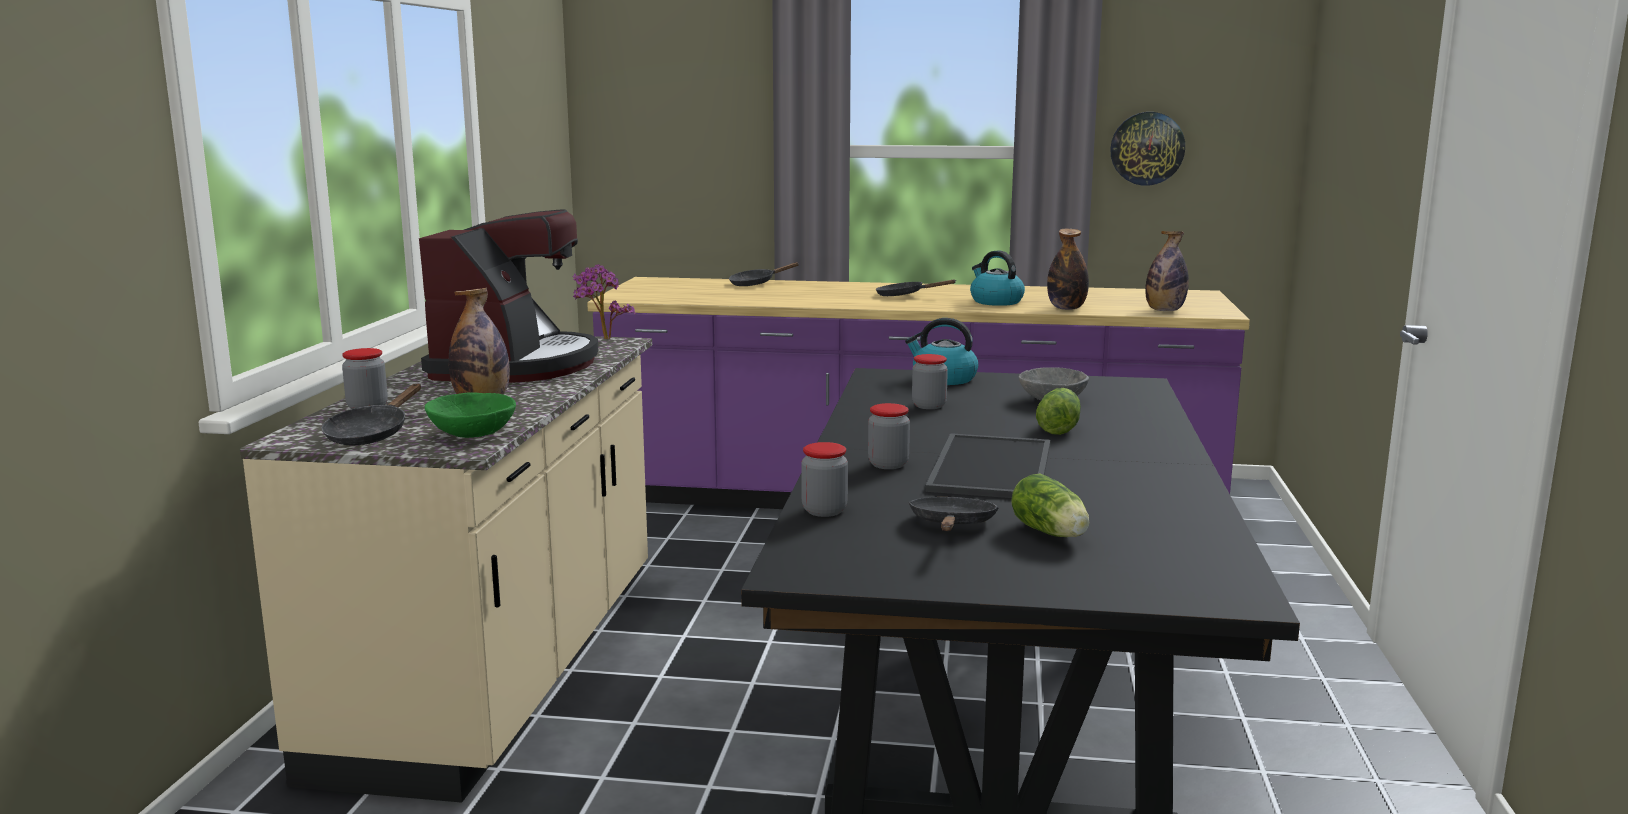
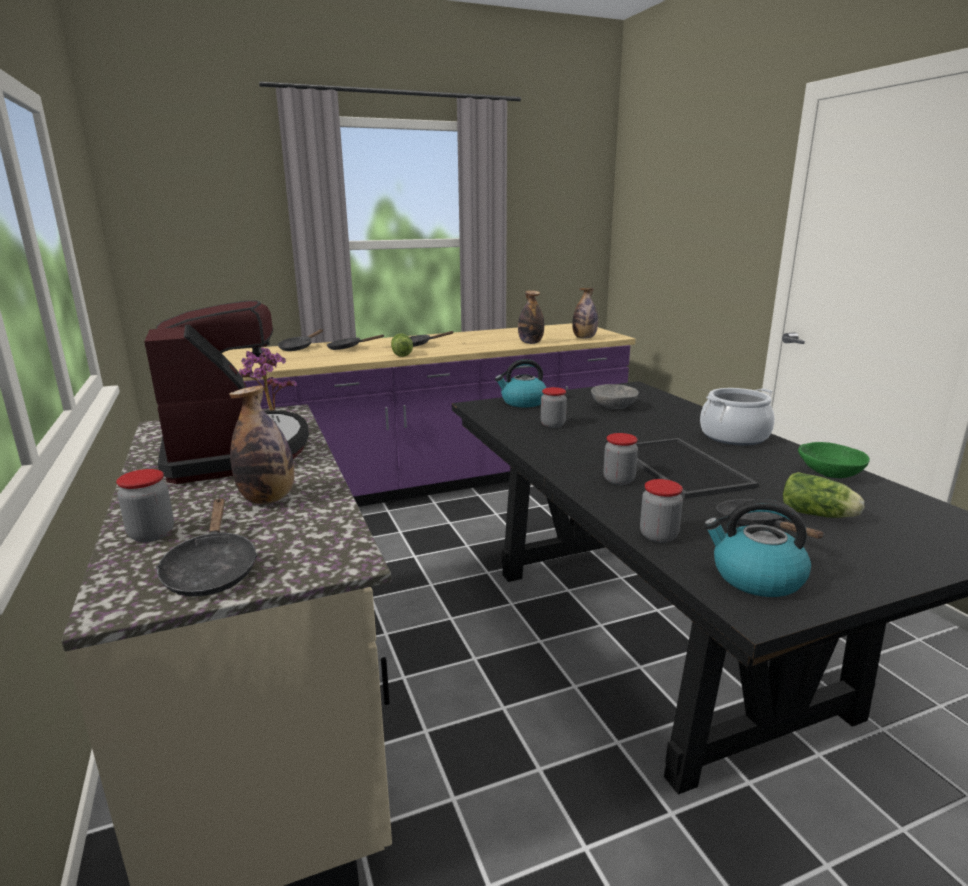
camera: 30 degrees left, 5 degrees up
(471, 434) = (323, 542): green bowl -> green bowl (828, 474)
(812, 290) = (348, 348): none -> black frying pan
(995, 301) = (481, 343): kettle -> kettle (755, 578)
(1059, 427) = (656, 426): lettuce -> lettuce (401, 353)
(1143, 453) = (734, 436): none -> cooking pot
(1147, 148) = (531, 237): wall clock -> none

